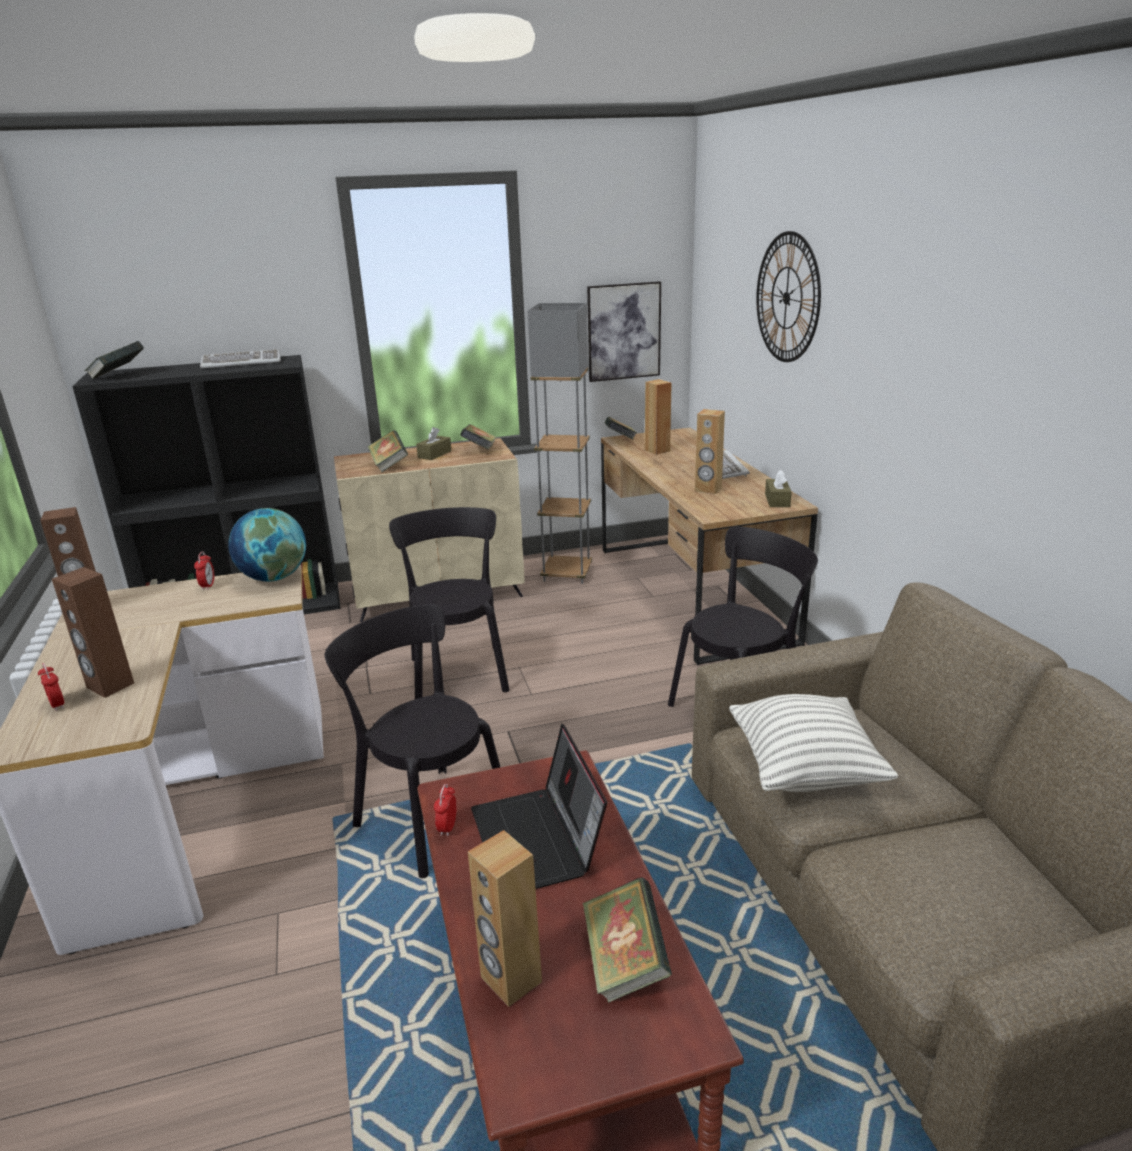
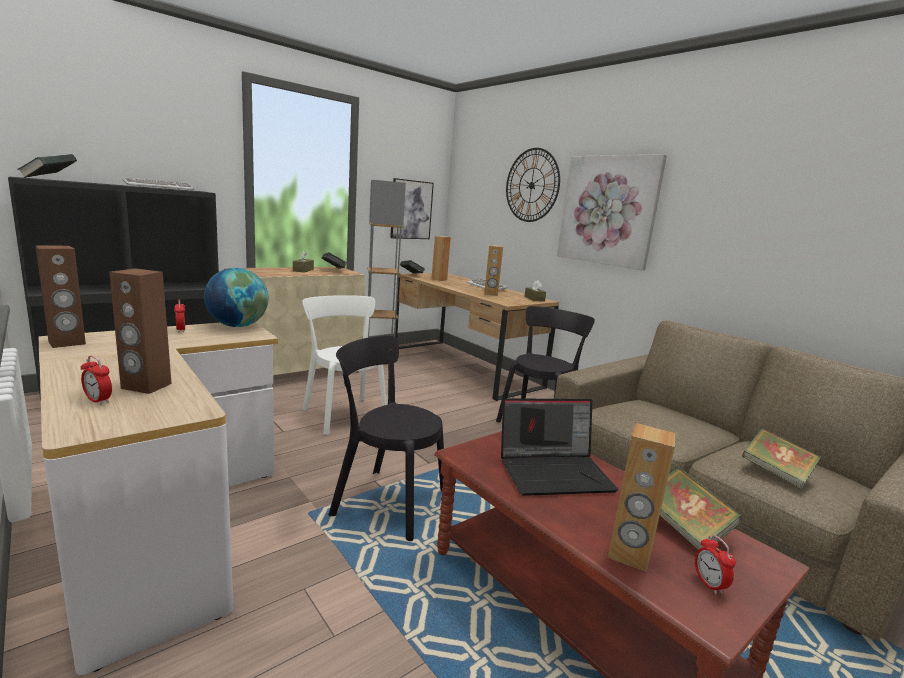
camera: 25 degrees left, 10 degrees down
(389, 465) = (275, 273): book -> book (775, 473)
(447, 827) = (484, 472): alarm clock -> alarm clock (709, 584)
(459, 671) = (343, 414): black chair -> white chair
(538, 841) = (555, 472): laptop -> laptop turned 60 degrees counterclockwise
(804, 770) = (653, 424): pillow -> none
(879, 361) = (608, 210): none -> picture

